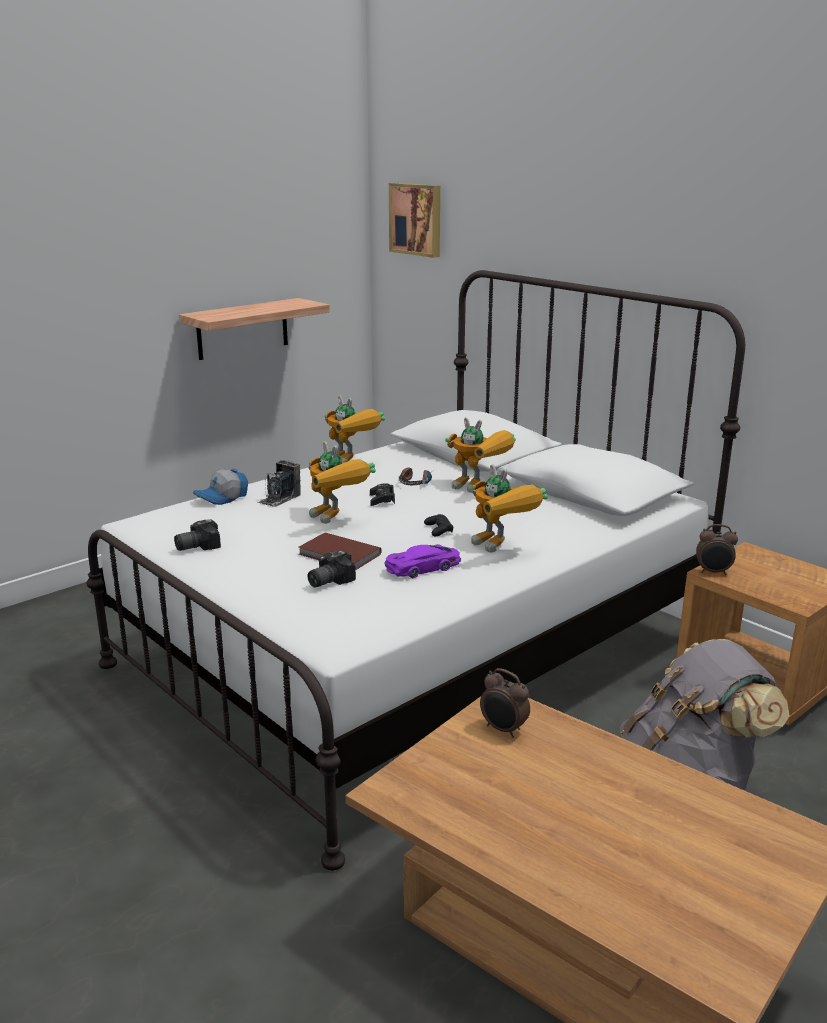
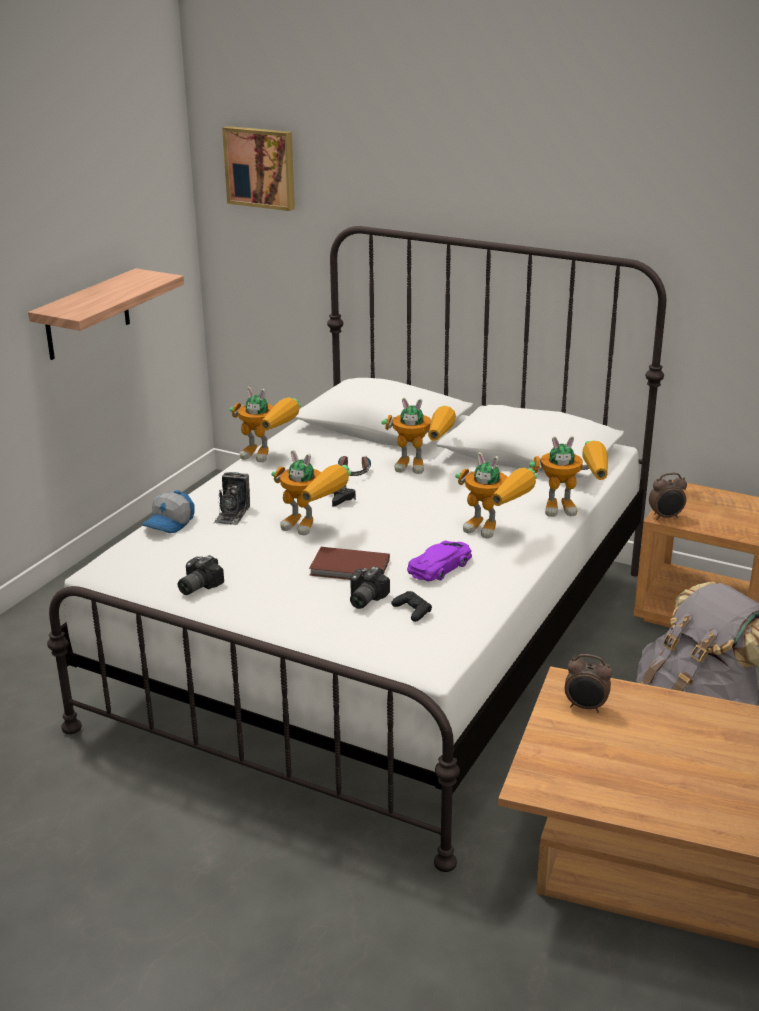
camera: 20 degrees left, 5 degrees up
(438, 529) = (421, 522): black game controller -> black game controller (412, 610)
(596, 540) = (572, 508): none -> toy robot

